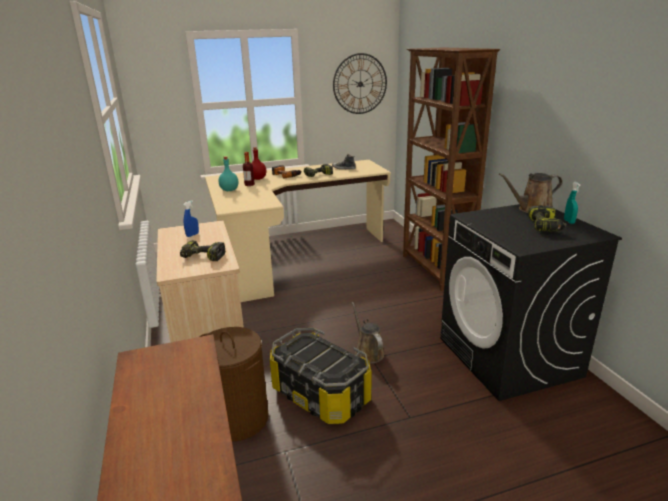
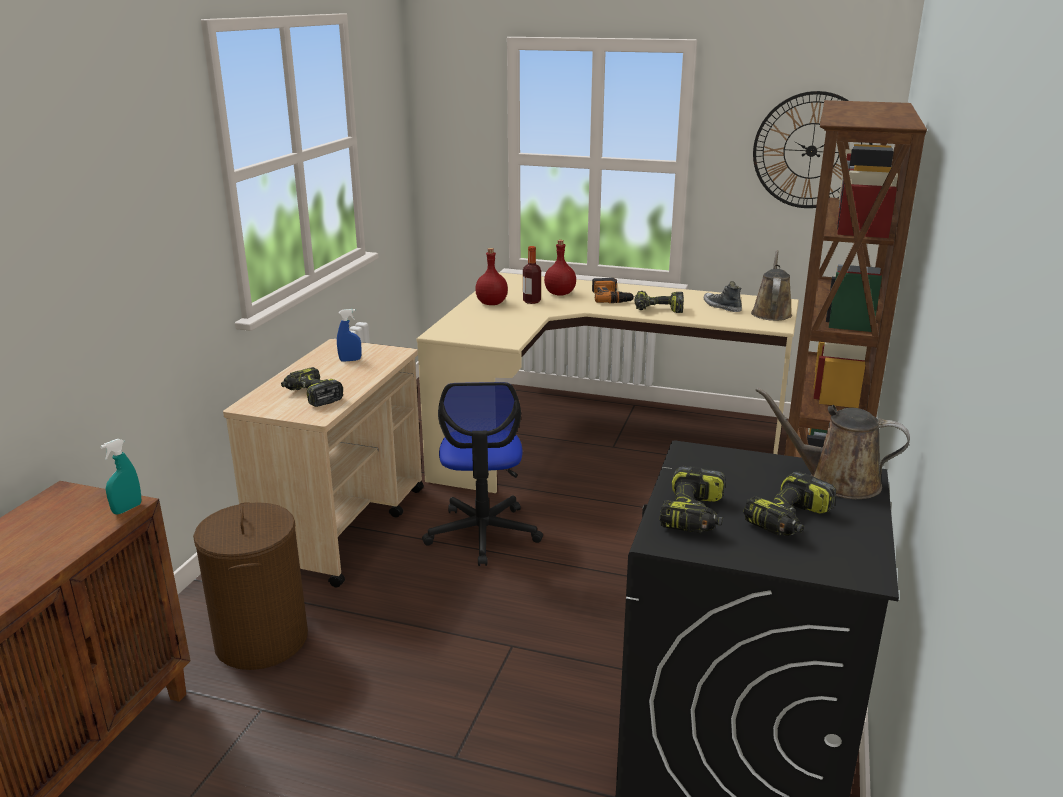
camera: 35 degrees right, 0 degrees up
(229, 190) = (491, 303): turquoise bottle -> red bottle
(292, 316) = (483, 534): none -> office chair
(321, 394) = (386, 661): storage box -> none
(368, 352) = (518, 634): brown watering can -> brown watering can (771, 313)
(514, 236) = (694, 515): none -> power drill
(569, 221) = (858, 528): turquoise spray bottle -> turquoise spray bottle (127, 509)

